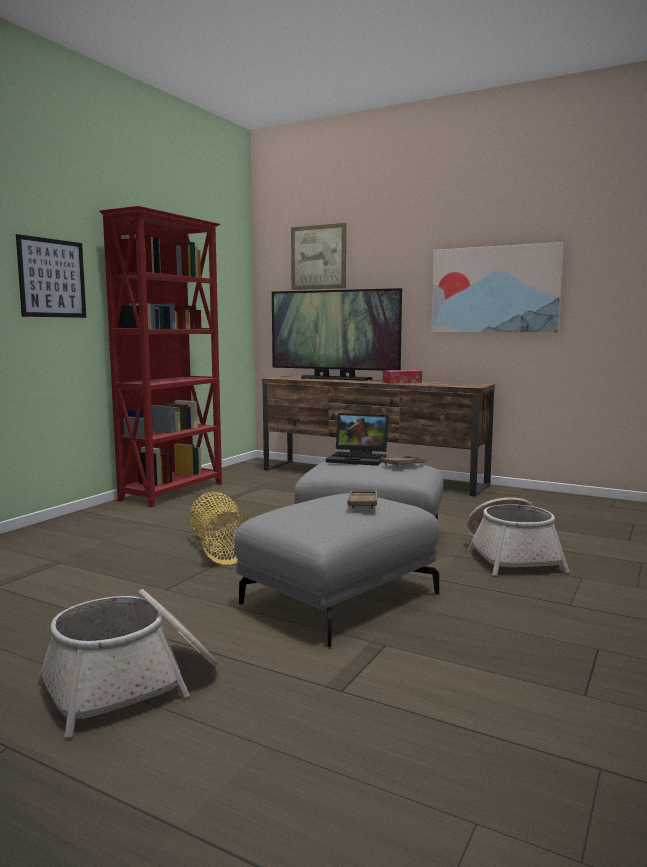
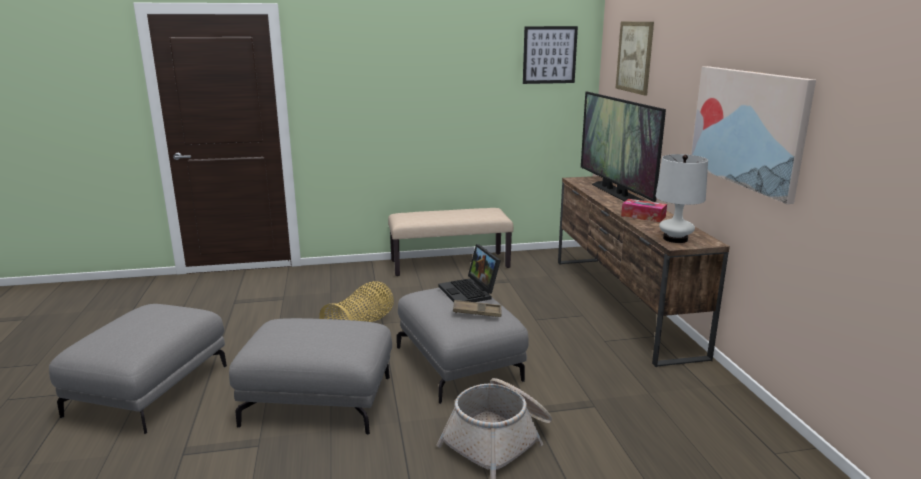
camera: 50 degrees right, 10 degrees up
(52, 278) = (351, 91): picture -> picture (549, 55)
(133, 684) = (150, 391): basket -> grey ottoman
(174, 492) = (450, 264): red bookcase -> beige bench
(362, 503) = (326, 338): brown tray -> none
(461, 385) = (675, 239): none -> white table lamp

